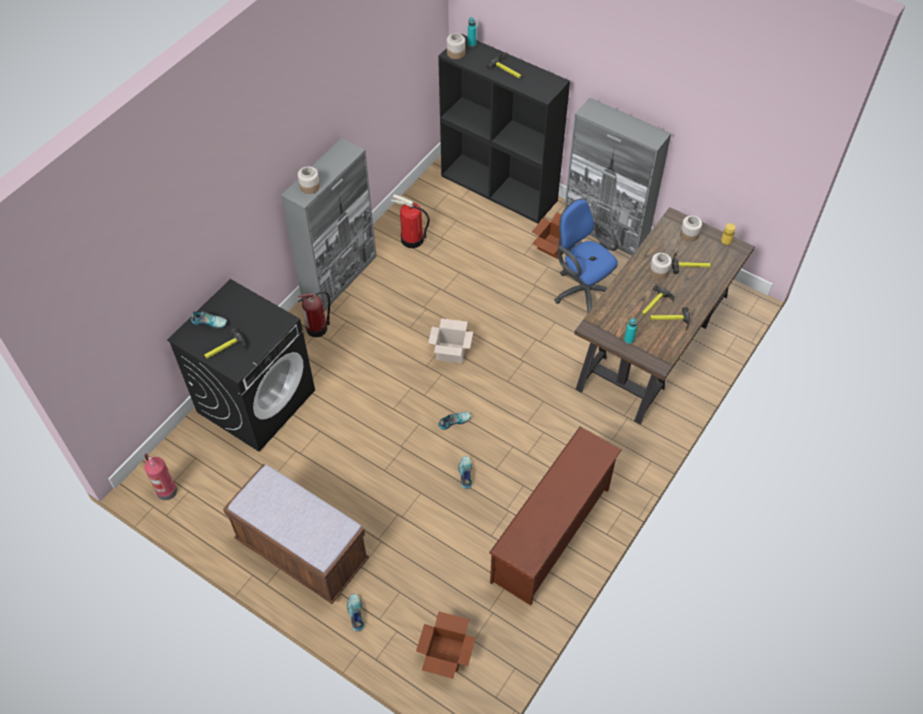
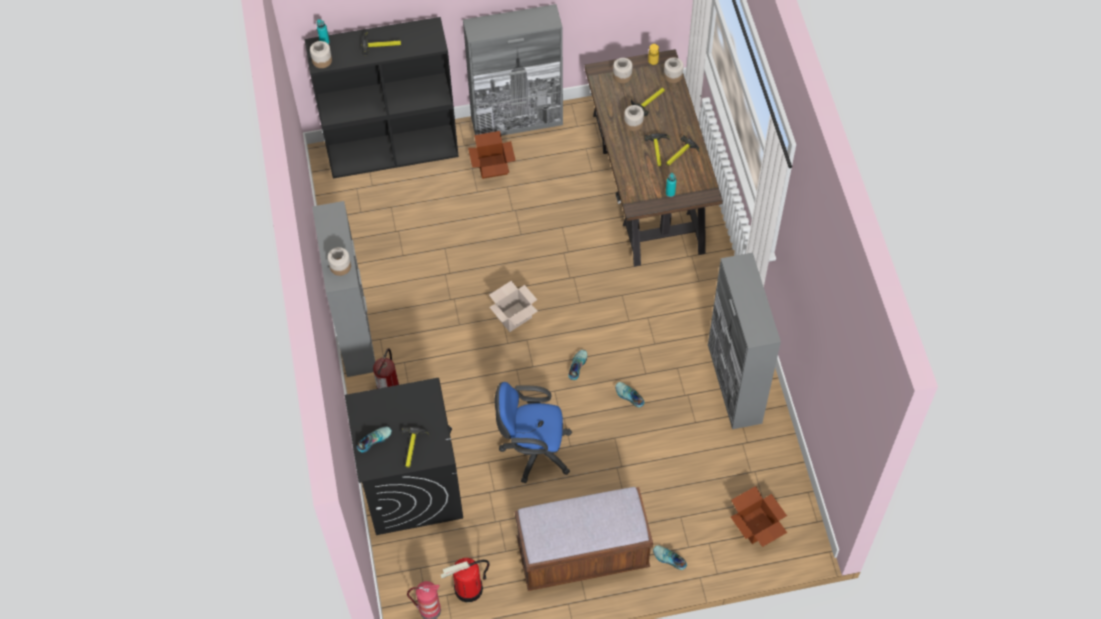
camera: 45 degrees left, 5 degrees up
(412, 239) = (374, 252): fire extinguisher -> fire extinguisher (468, 589)
(552, 535) = (734, 384): brown shoe rack -> grey cabinet
(582, 290) = (553, 184): blue office chair -> blue office chair (533, 451)
(730, 262) = (673, 76): none -> jar

